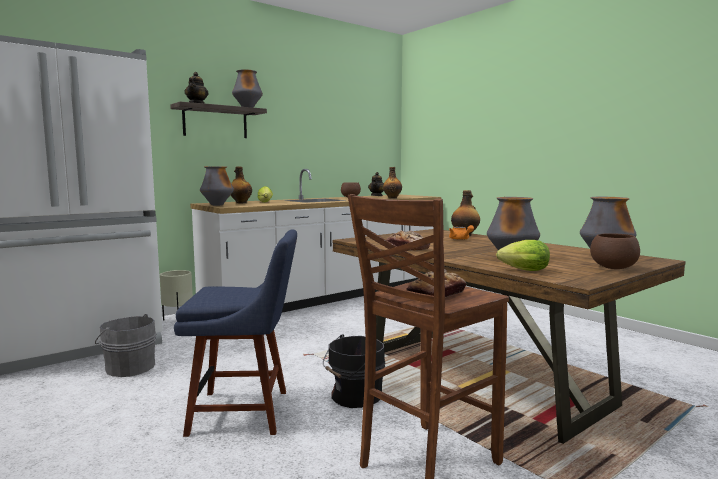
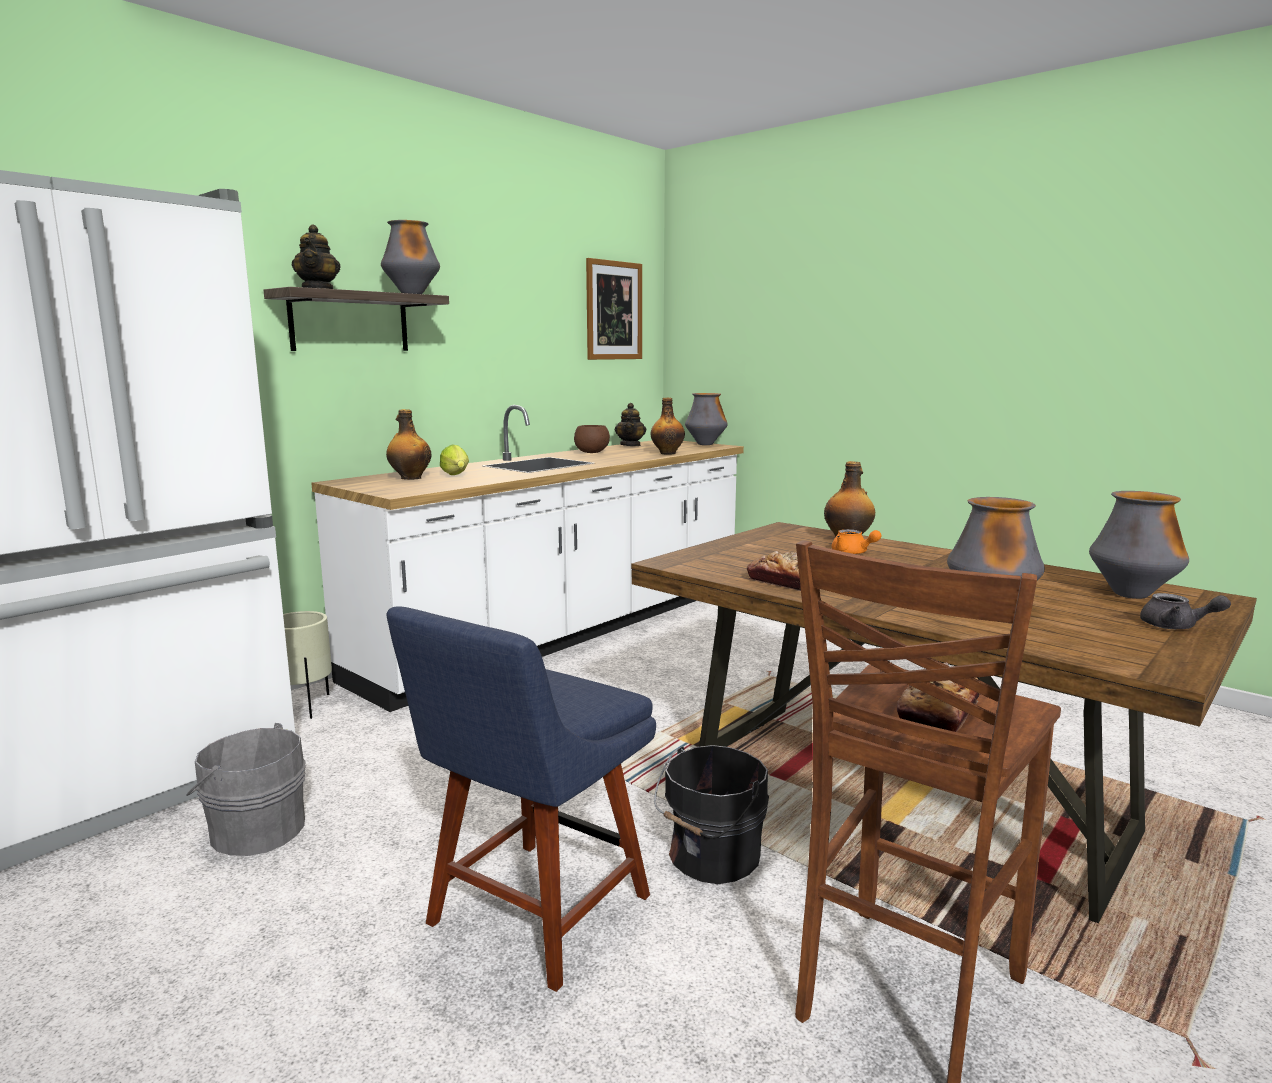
camera: 10 degrees left, 5 degrees up
(217, 205) = (374, 488): vase -> vase (705, 444)
(245, 412) = (532, 915): blue chair -> blue chair turned 135 degrees clockwise
(369, 121) = (614, 310): none -> picture
(521, 270) = (1043, 643): lettuce -> none
(613, 268) = (1176, 626): brown bowl -> grey teapot

